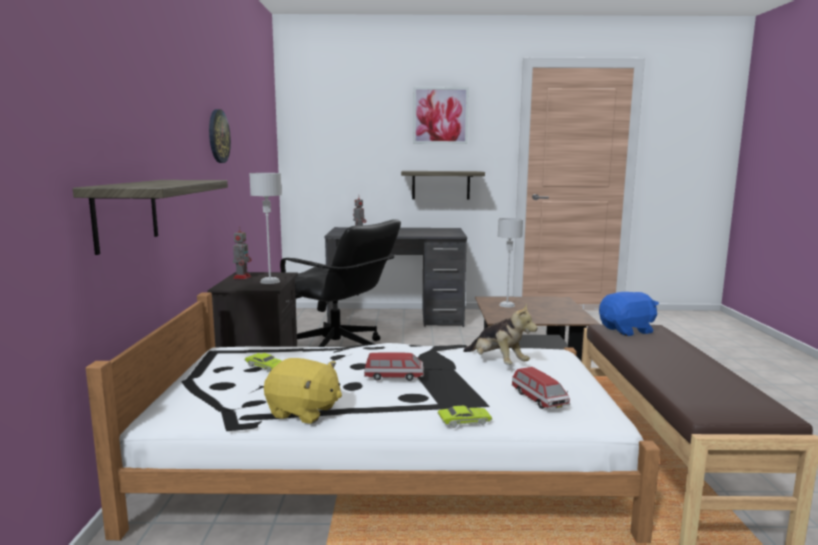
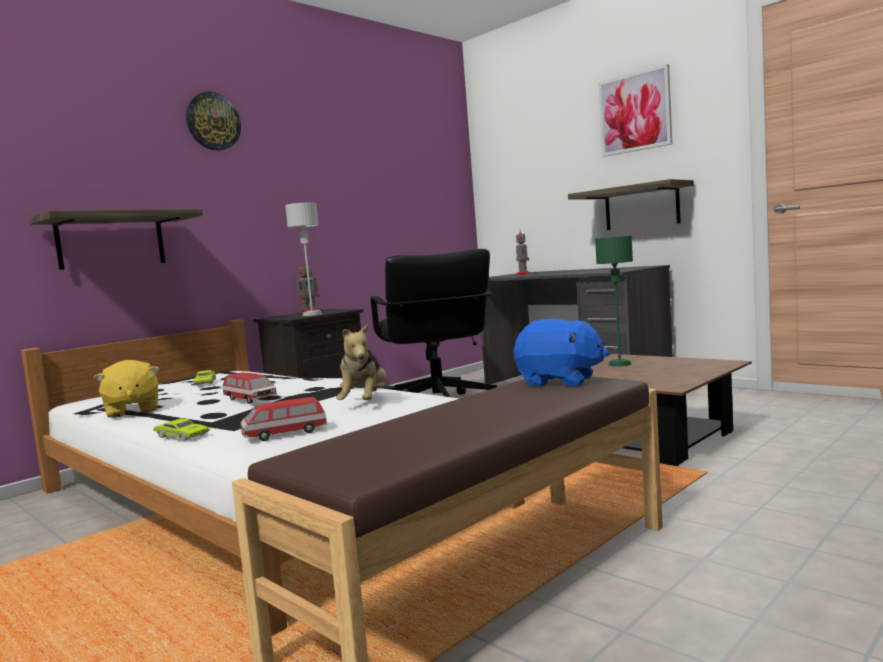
camera: 45 degrees right, 5 degrees down
(218, 136) = (303, 176): wall clock -> wall clock (213, 121)
(507, 305) = (620, 364): grey table lamp -> green table lamp
(539, 399) = (284, 434): toy car -> toy car turned 45 degrees clockwise

